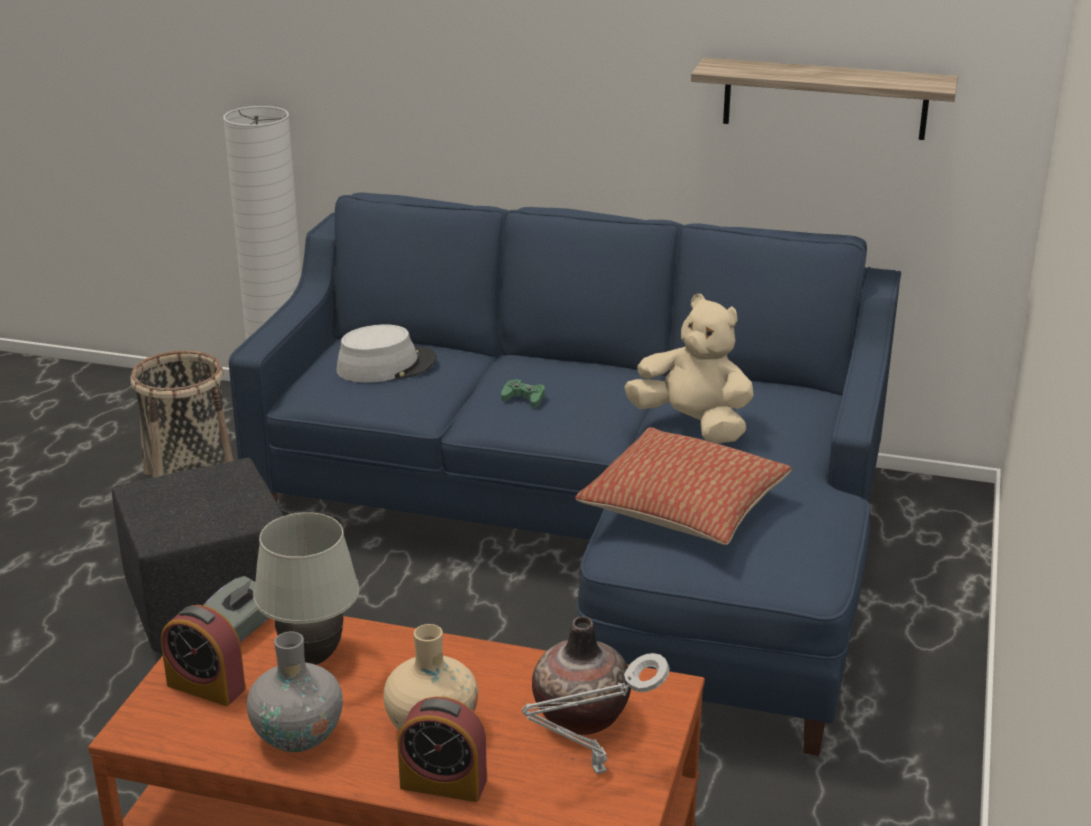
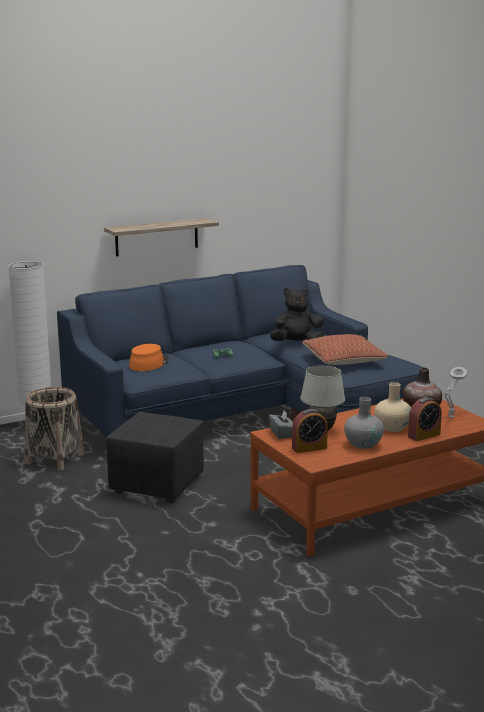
camera: 45 degrees left, 10 degrees down
(386, 366) = (148, 363): grey hat -> orange hat
(693, 425) = (296, 343): beige plush toy -> black plush toy
(825, 99) = (266, 212): shelf -> shelf (157, 237)

